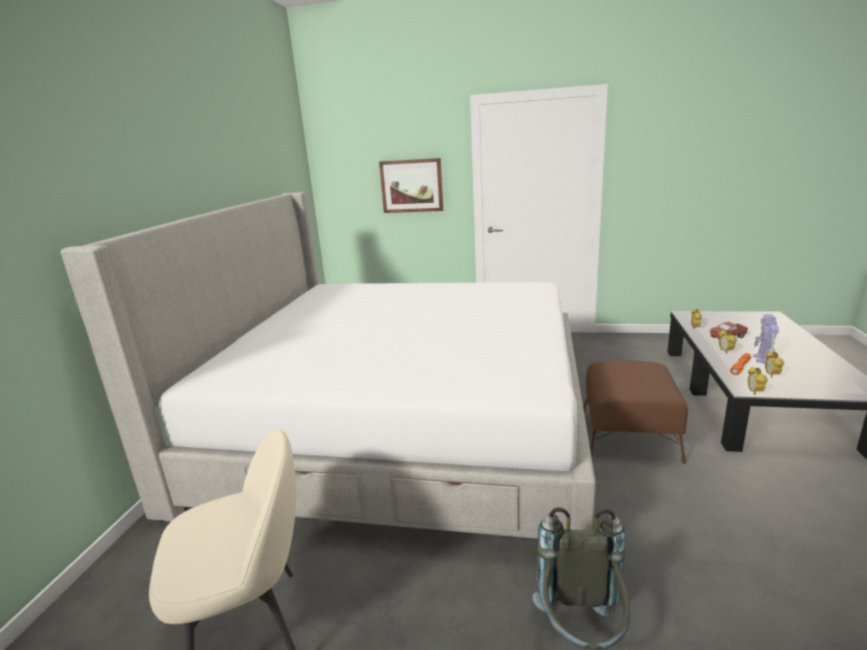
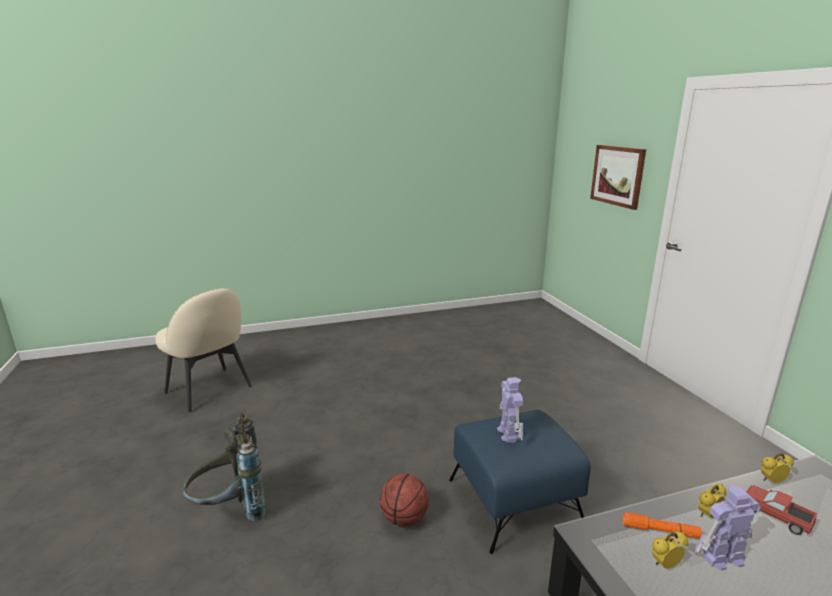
camera: 60 degrees right, 0 degrees up
(401, 424) = (424, 372): bed -> none
(629, 435) = (515, 502): brown ottoman -> blue ottoman
(631, 378) = (508, 433): none -> toy robot
(634, 496) = (404, 518): none -> basketball
(754, 392) = (583, 544): alarm clock -> none

